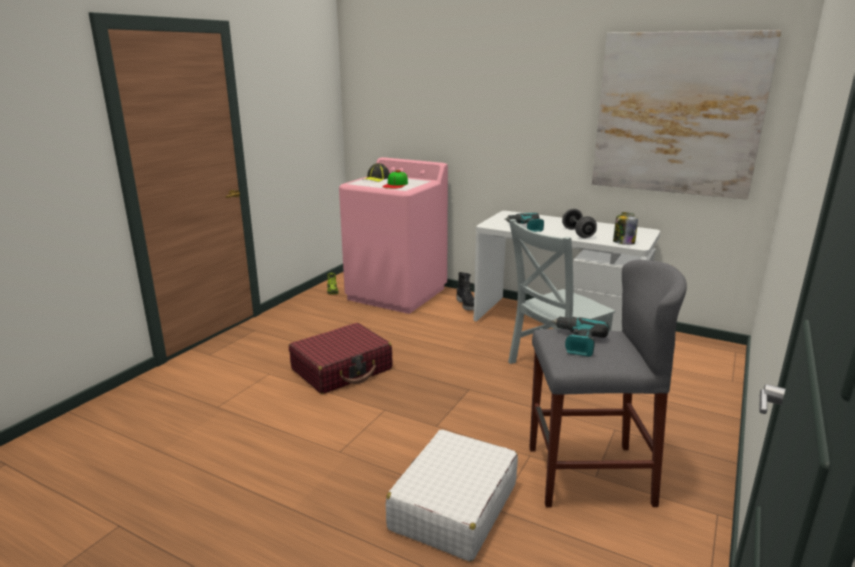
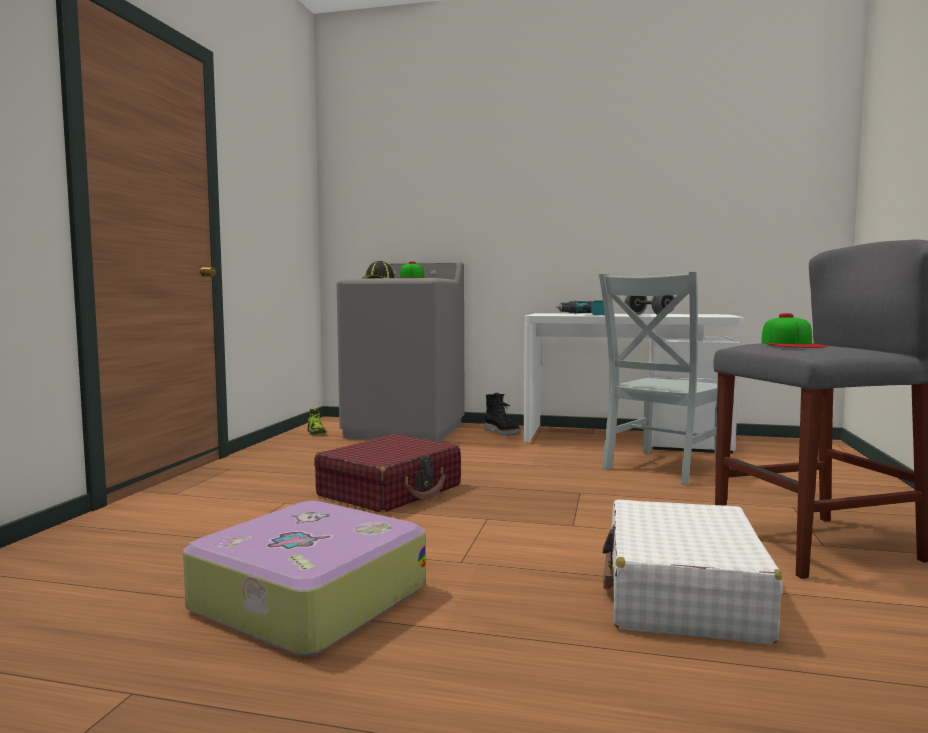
camera: 15 degrees left, 15 degrees down
(234, 470) = (306, 599): none -> suitcase
(397, 294) = (405, 430): pink washing machine -> grey washing machine
(576, 342) = (792, 344): power drill -> cap
(623, 242) = (709, 316): jar -> none
(677, 114) = (732, 185): picture -> none

